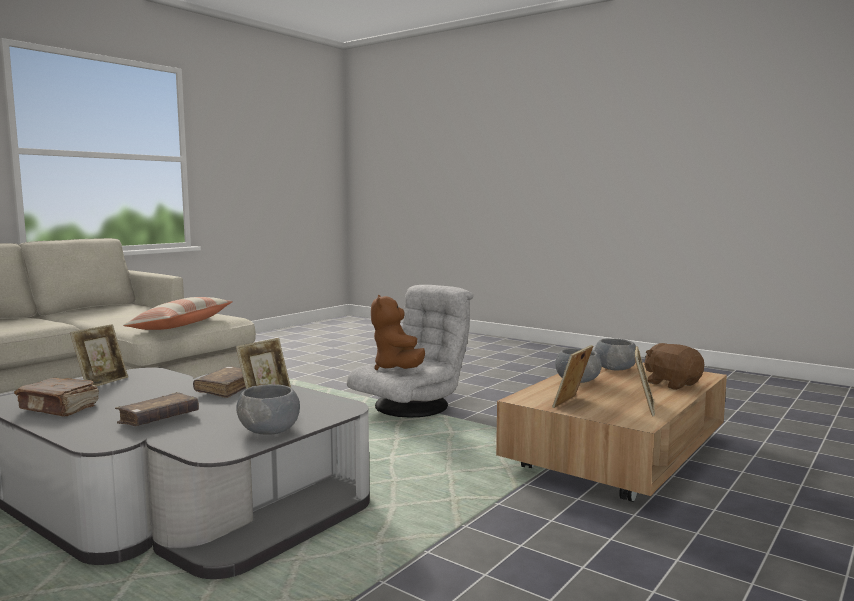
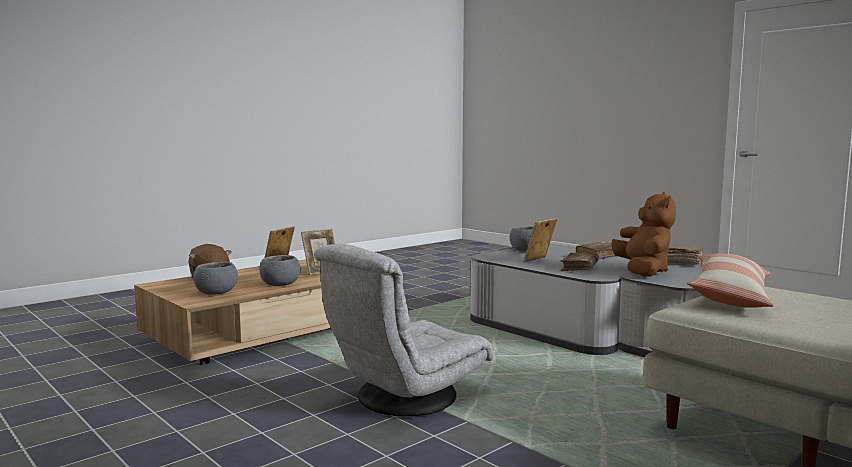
camera: 170 degrees left, 0 degrees up
(102, 382) = (695, 276): picture frame -> none
(397, 369) = (427, 338): brown plush toy -> brown plush toy (643, 271)

